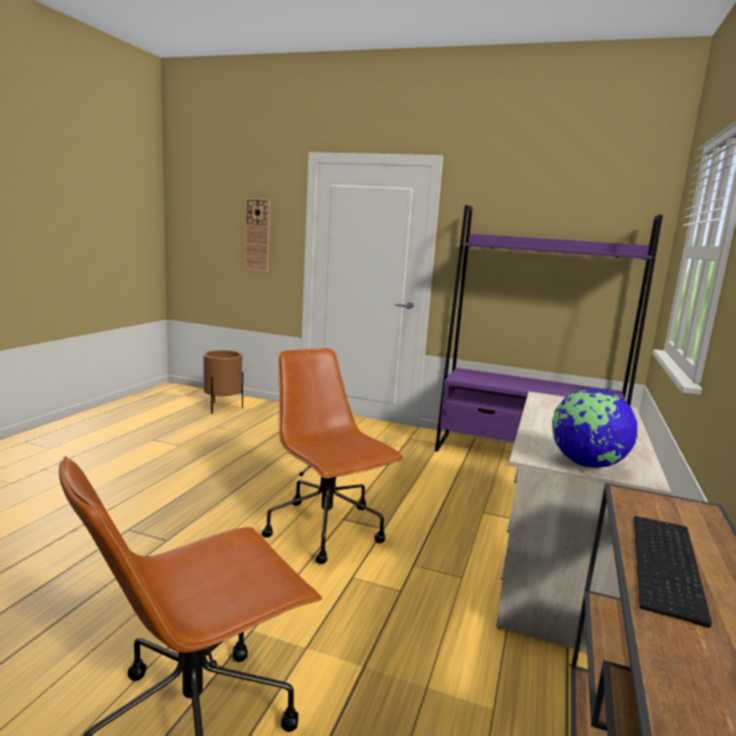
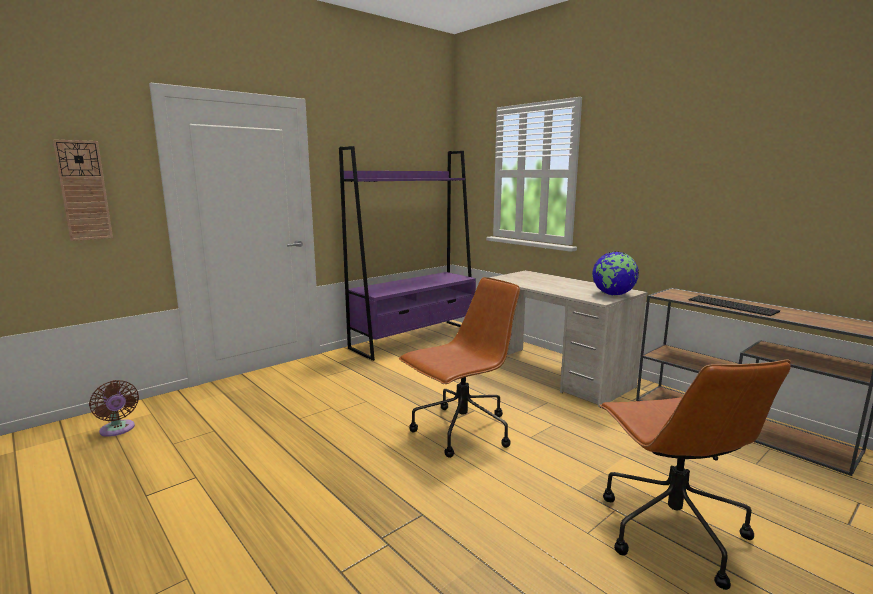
camera: 60 degrees left, 0 degrees up
(223, 408) = (118, 430): brown planter -> brown fan
(327, 530) = (461, 431): brown office chair -> brown office chair turned 150 degrees clockwise

